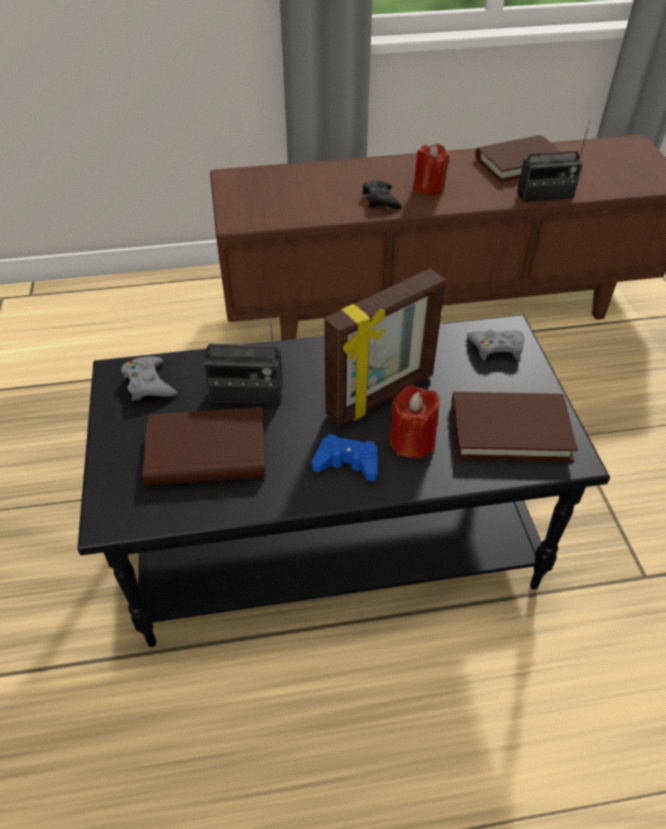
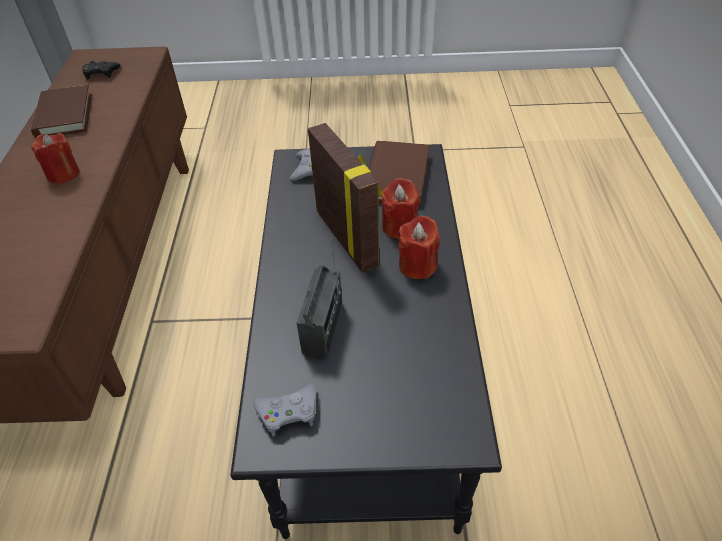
camera: 80 degrees left, 0 degrees up
(206, 452) = (393, 360): brown book -> none
(347, 463) = (417, 265): blue game controller -> red candle
(380, 200) = (61, 208): black game controller -> black game controller (101, 73)
(545, 195) = (124, 112): radio -> none

